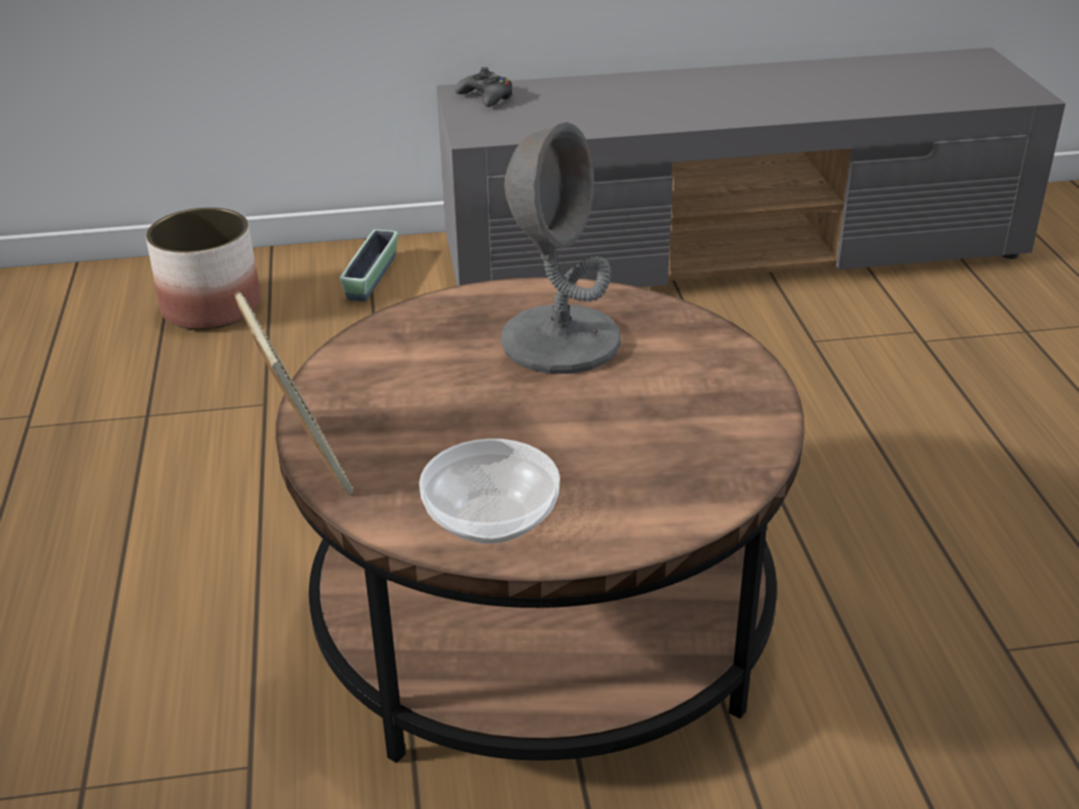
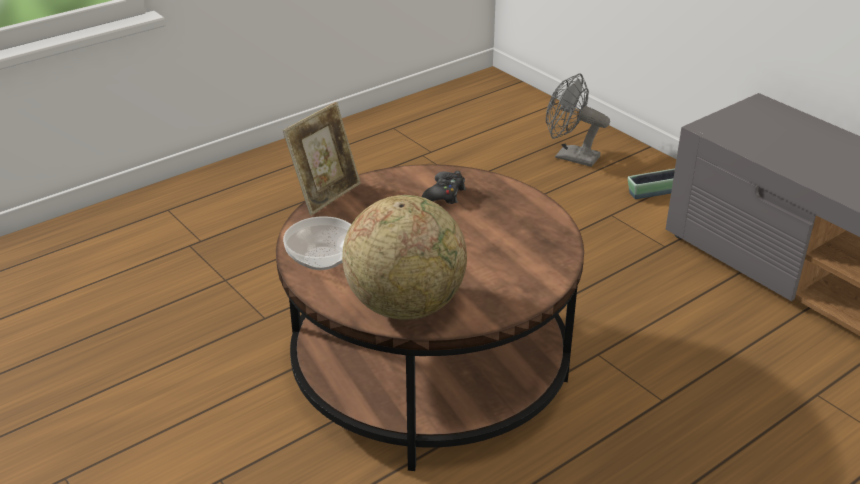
camera: 60 degrees right, 0 degrees up
(212, 308) = (570, 156): planter -> grey fan
(486, 97) = (766, 113): black game controller -> black game controller (445, 194)
(561, 341) = (494, 228): grey table lamp -> none
(688, 474) = (406, 305): none -> globe

